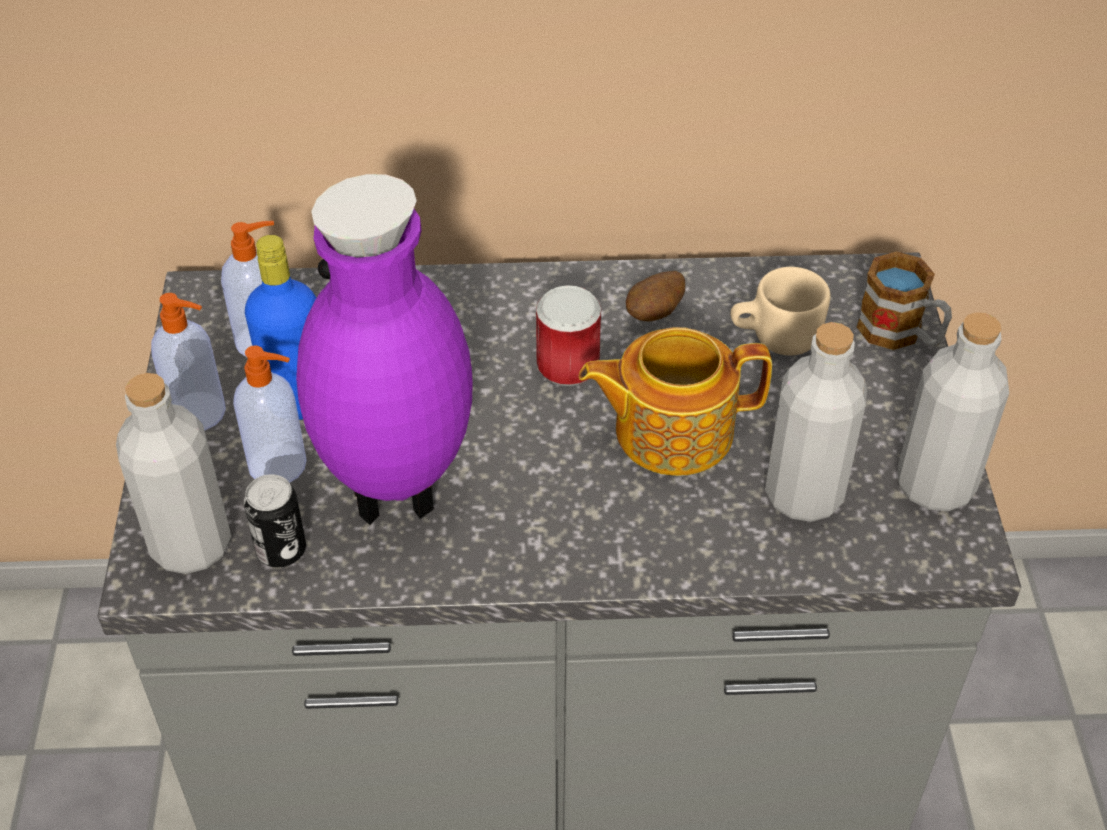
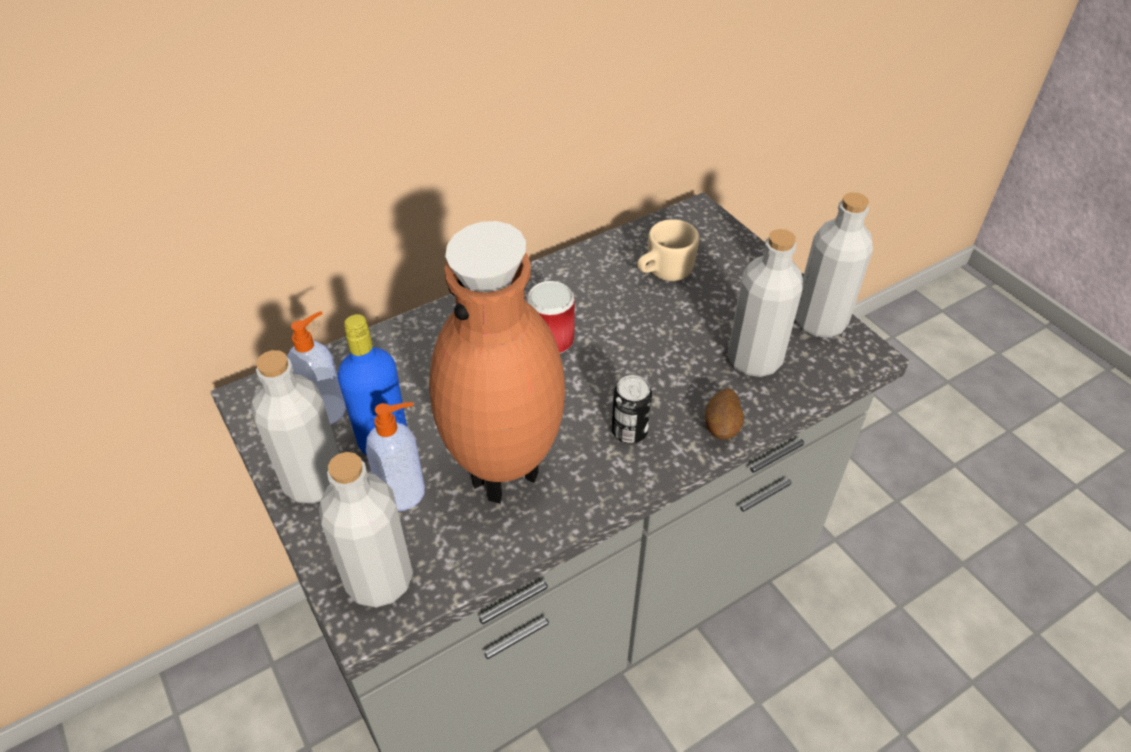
camera: 30 degrees left, 0 degrees up
(200, 412) = (314, 481): soap dispenser -> grey bottle
(281, 550) = (450, 551): can -> can (629, 431)
(400, 497) = (507, 475): purple vase -> brown vase
(655, 314) = (580, 286): potato -> potato (722, 427)
(670, 430) = (646, 354): teapot -> none
(900, 334) = (731, 242): mug -> none

